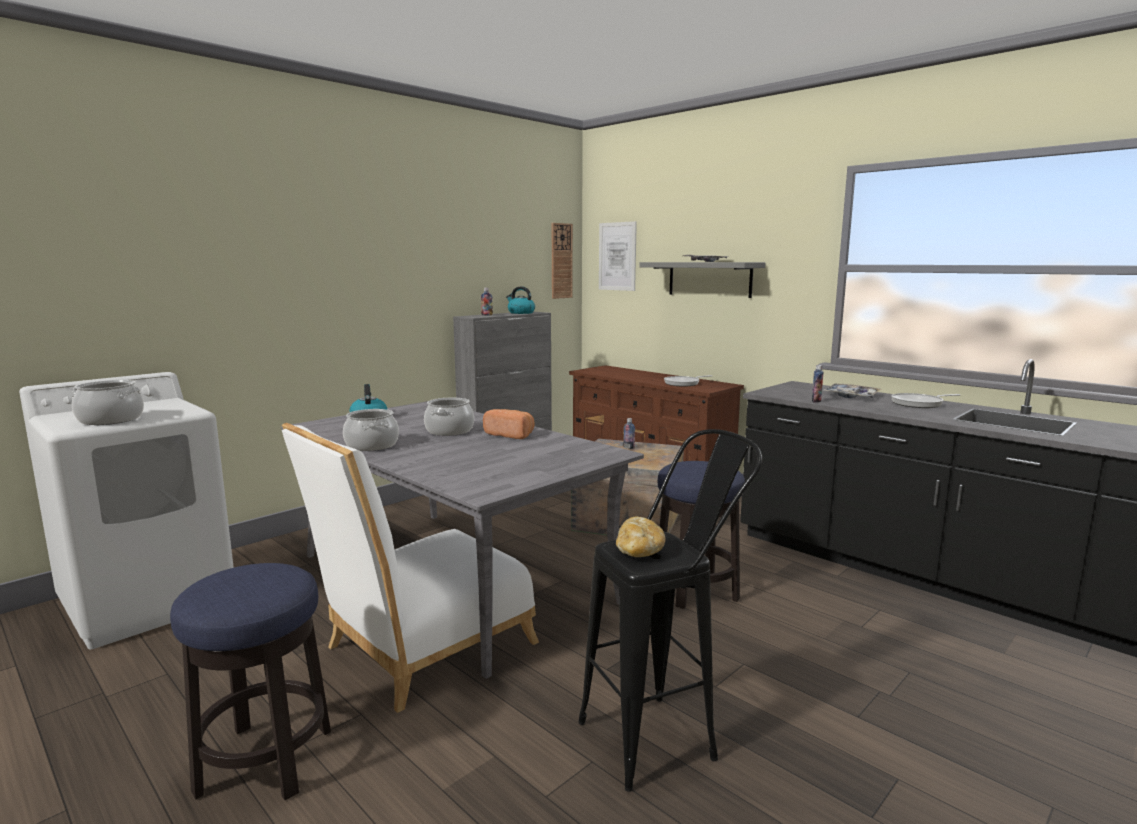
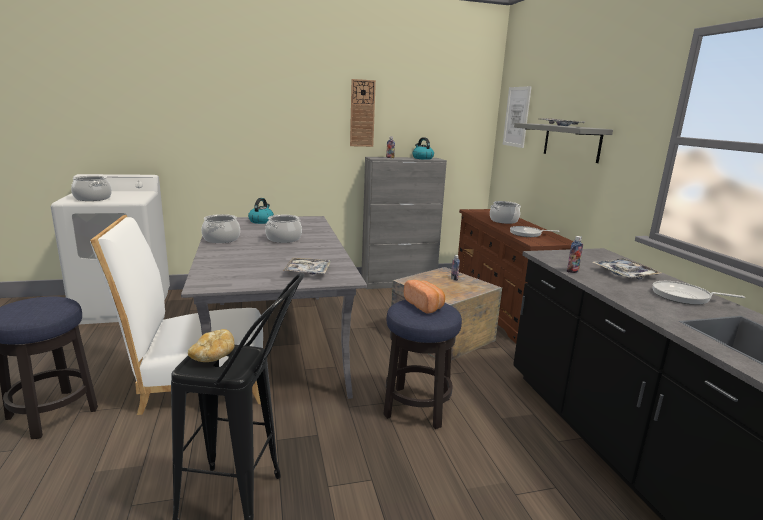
camera: 30 degrees right, 5 degrees up
(511, 435) = (312, 249): bread -> bread (425, 305)
(559, 455) = (308, 271): none -> tray
(561, 261) = (474, 118): wall clock -> wall clock (362, 113)
(637, 375) = (503, 221): none -> cooking pot

